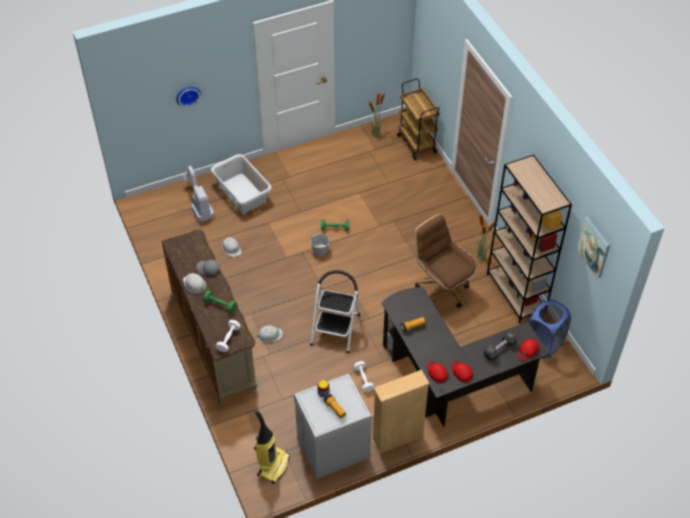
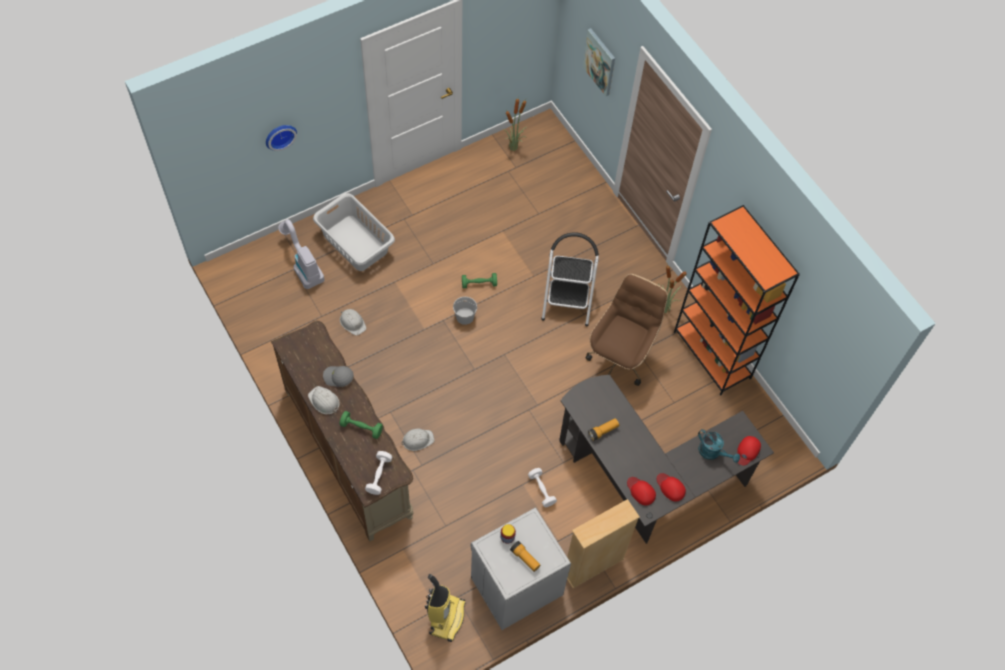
camera: 10 degrees left, 10 degrees up
(336, 328) = (498, 422): step ladder -> step ladder (568, 297)
(416, 144) = (566, 157): brown cart -> none
(440, 289) = (620, 358): brown office chair -> brown office chair turned 75 degrees clockwise
(499, 349) = (713, 452): black dumbbell -> turquoise watering can
(516, 293) = (712, 355): beige bookcase -> orange bookcase
(543, 344) = (753, 421): blue laundry basket -> none
(594, 246) = (830, 326): picture -> picture (600, 62)

